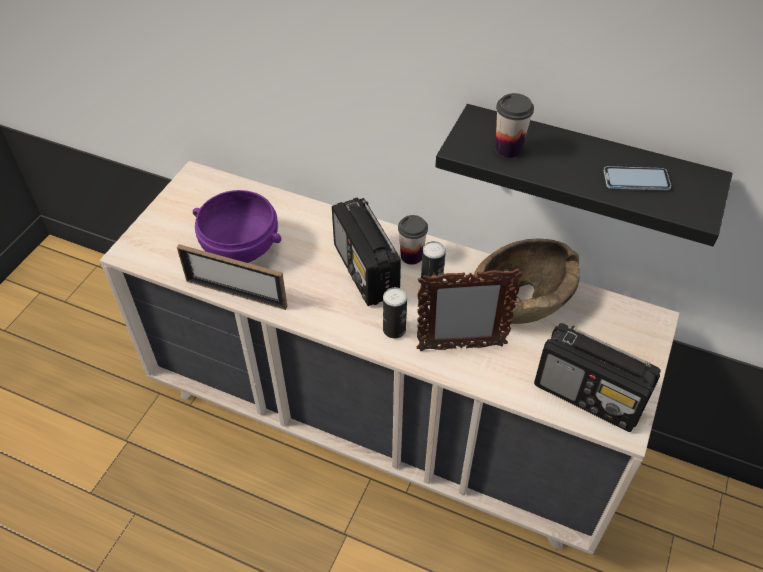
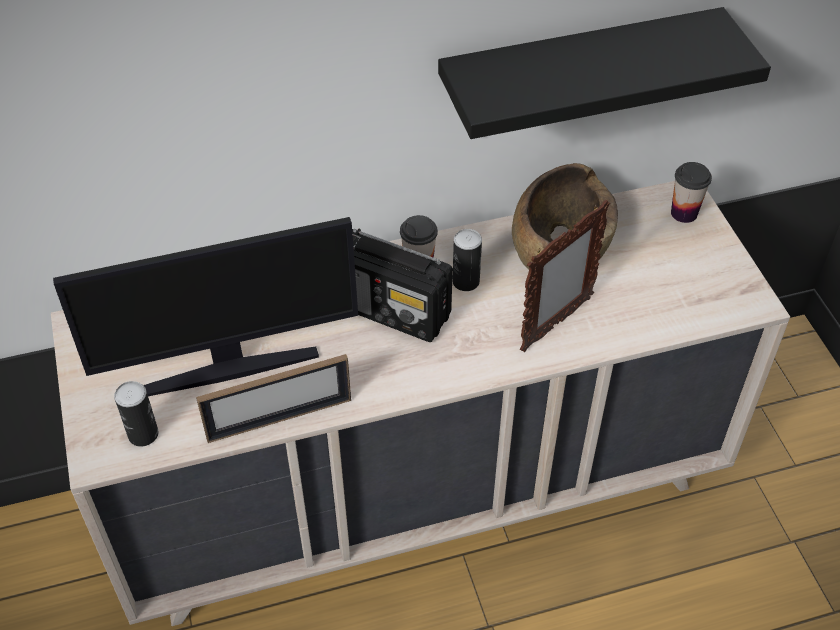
camera: 40 degrees left, 0 degrees up
(242, 247) = (229, 368): purple bowl -> monitor
(394, 329) = (478, 348): can -> can (143, 434)
(508, 149) = (528, 83): cup -> cup (684, 213)
(589, 396) = (702, 295): radio -> none
(636, 180) = (662, 53): phone -> none

